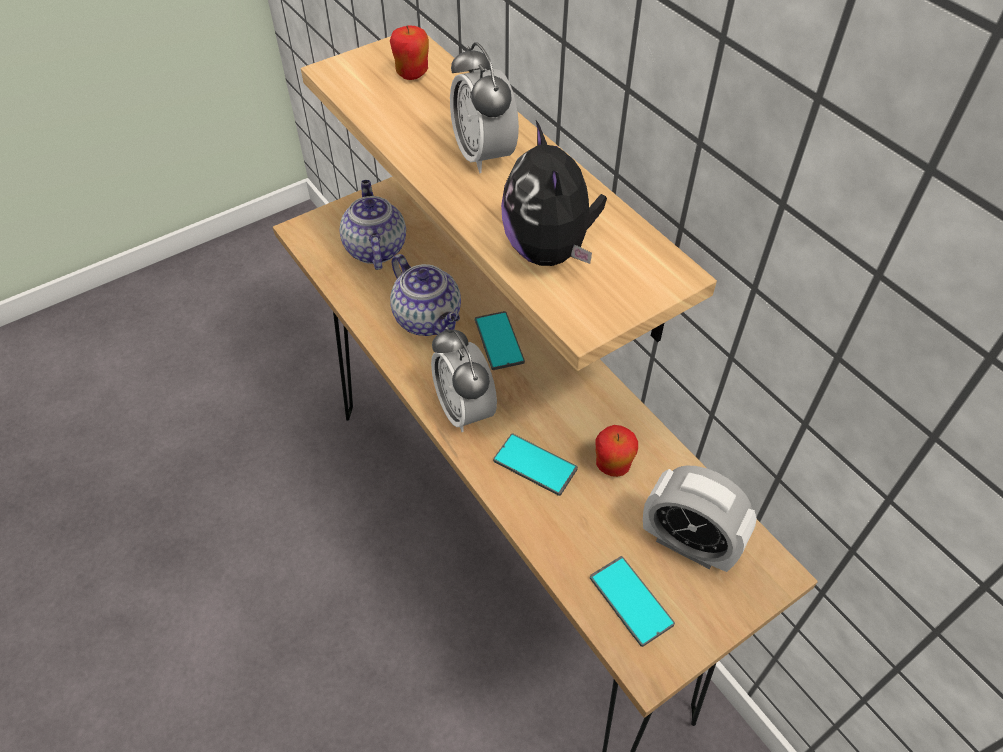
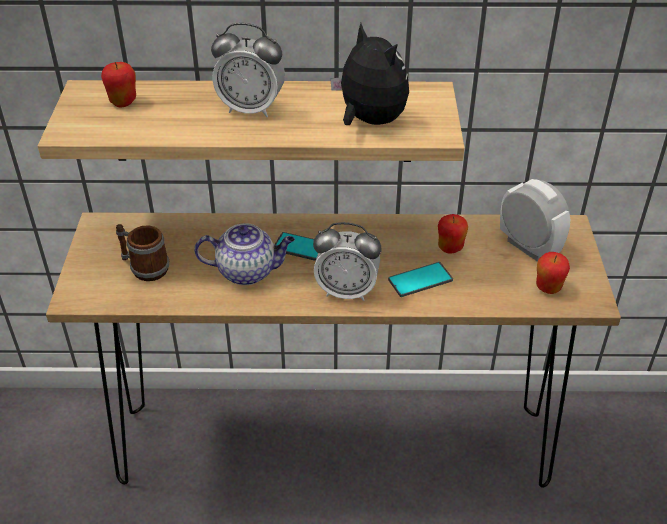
camera: 55 degrees left, 10 degrees down
(375, 248) = (144, 267): teapot -> mug
(550, 250) = (369, 121): plush toy -> plush toy turned 150 degrees counterclockwise
(630, 601) = (548, 288): phone -> apple
(688, 543) = (528, 247): alarm clock -> alarm clock turned 105 degrees counterclockwise

